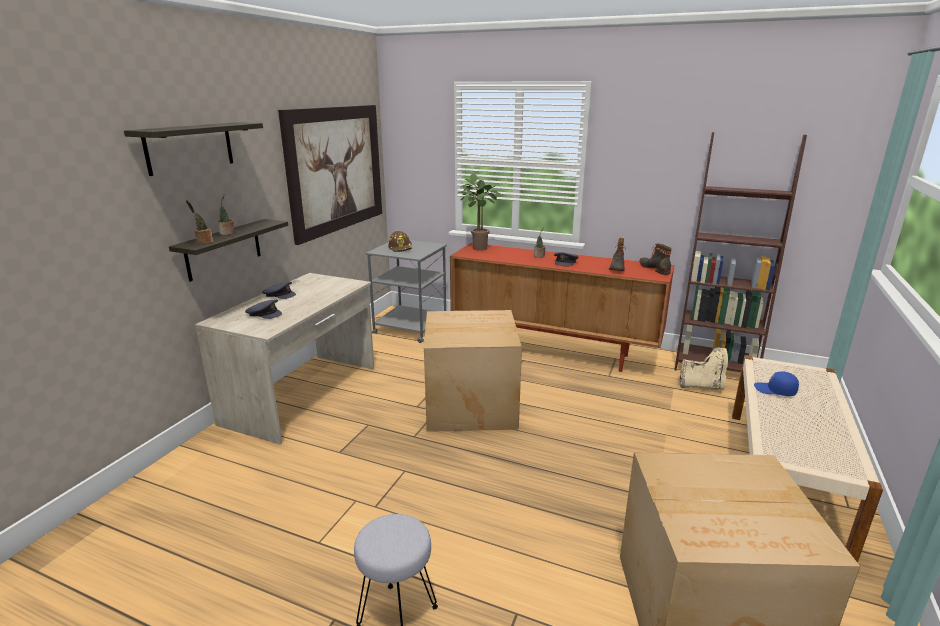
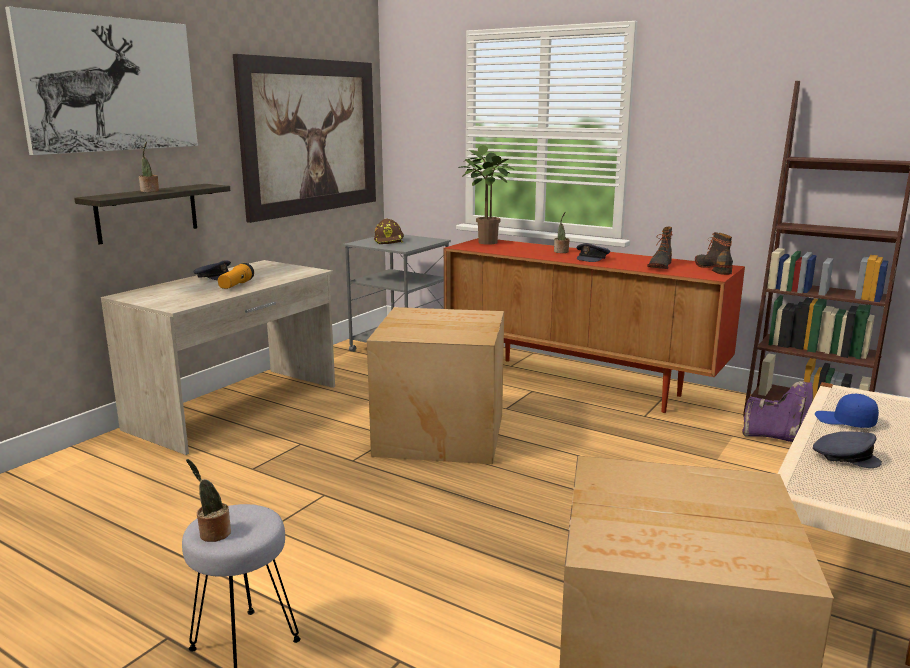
camera: 10 degrees right, 5 degrees down
(190, 147) = (111, 84): shelf -> picture
(203, 242) = (115, 196): potted plant -> potted plant (212, 533)
(264, 314) = (185, 292): grey cap -> grey cap (844, 457)
(303, 304) = (236, 285): none -> flashlight
(702, 386) = (777, 437): beige boot -> purple boot

